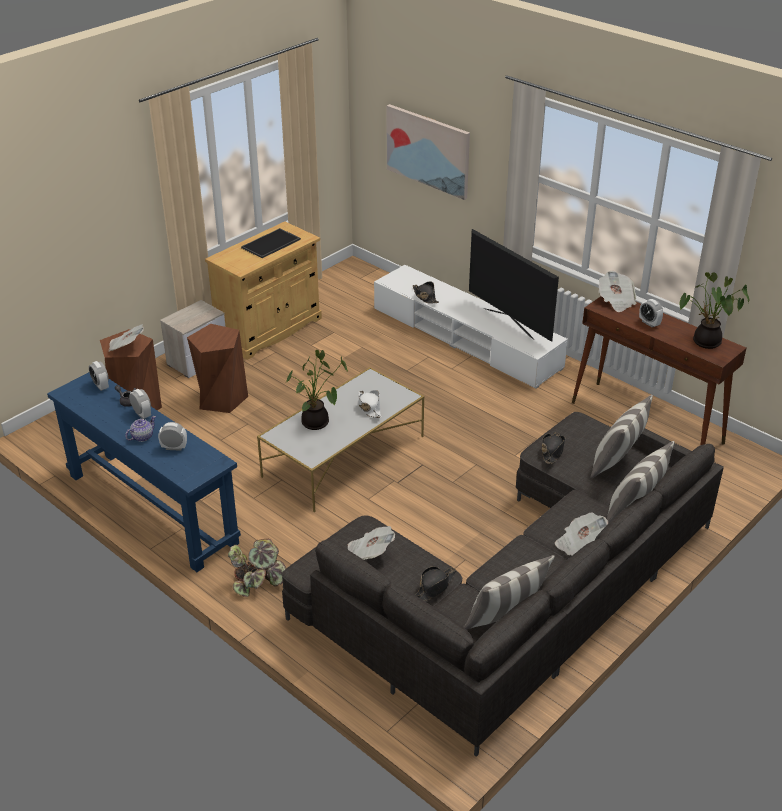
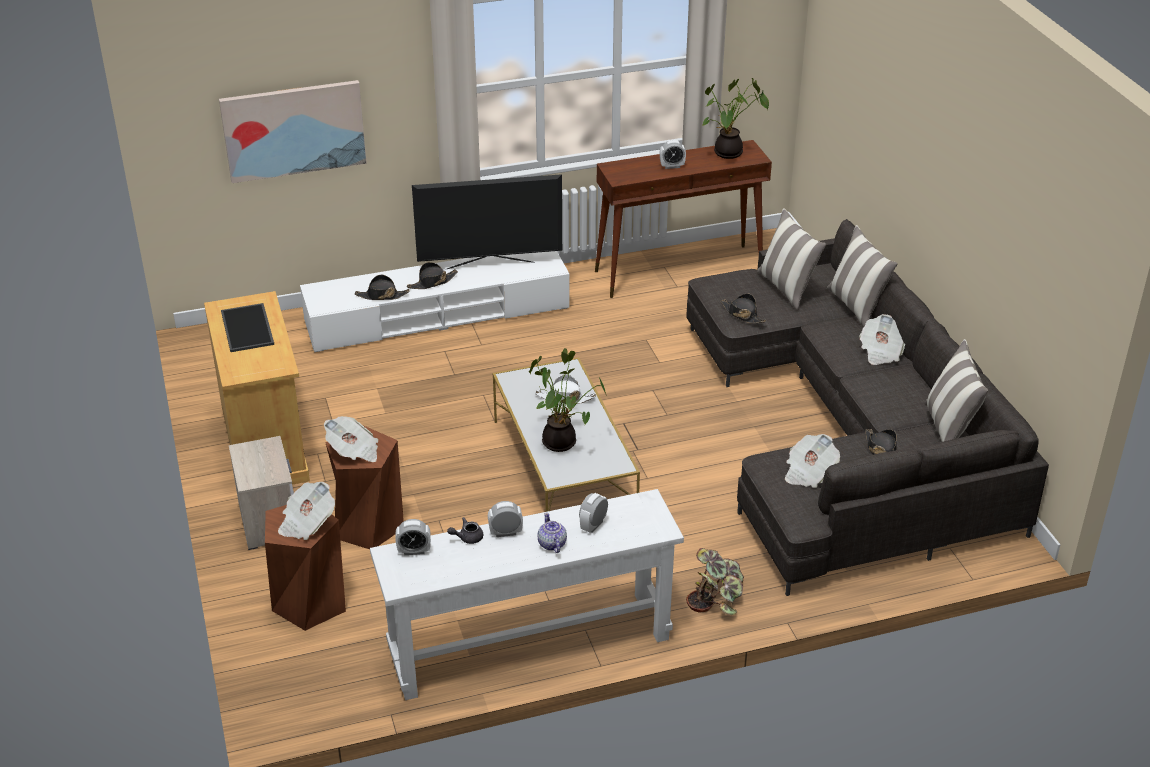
camera: 60 degrees left, 0 degrees up
(152, 508) = (529, 644): blue console table -> white console table
(461, 309) = (432, 282): none -> black hat
(616, 301) = (619, 167): newspaper -> newspaper (354, 451)

